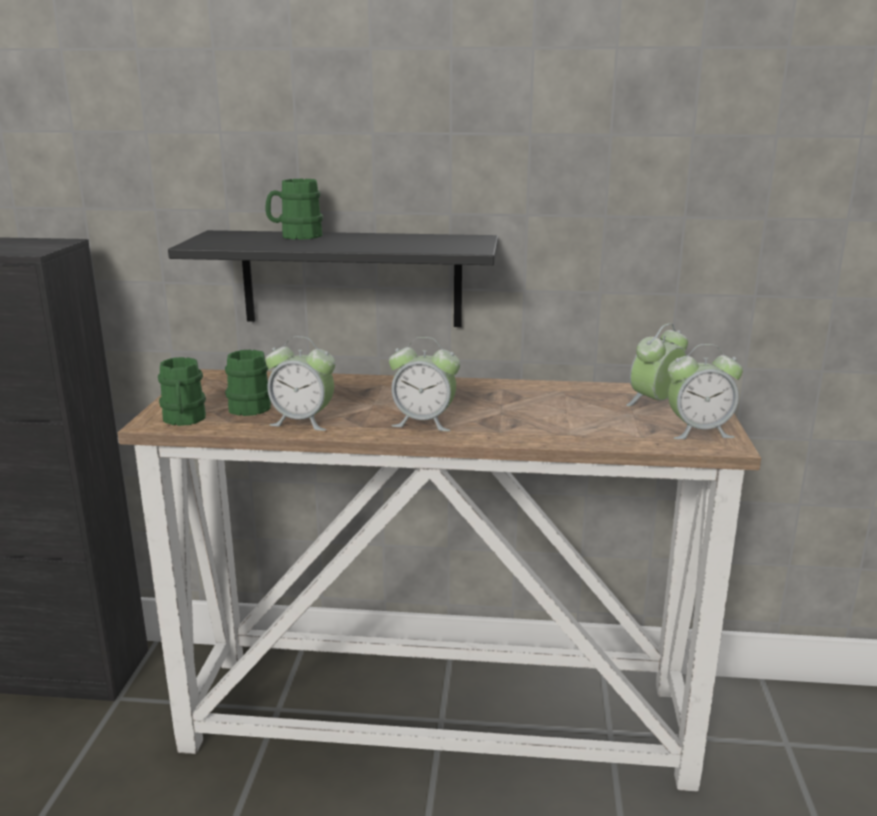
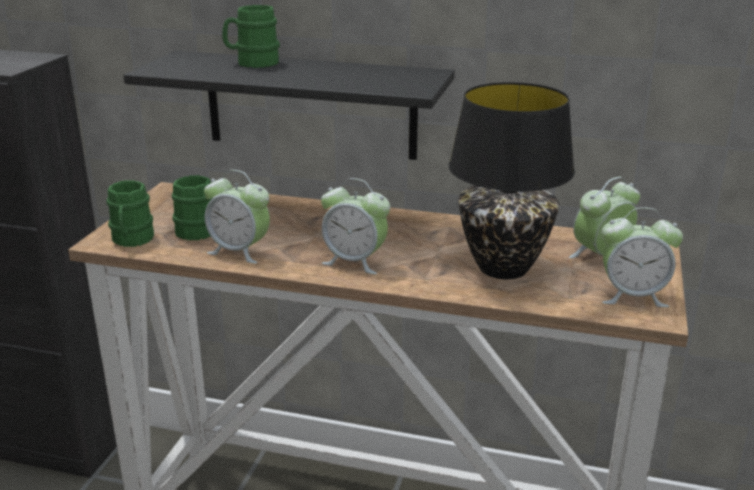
camera: 10 degrees right, 5 degrees up
(570, 418) = (504, 268): none -> black table lamp

